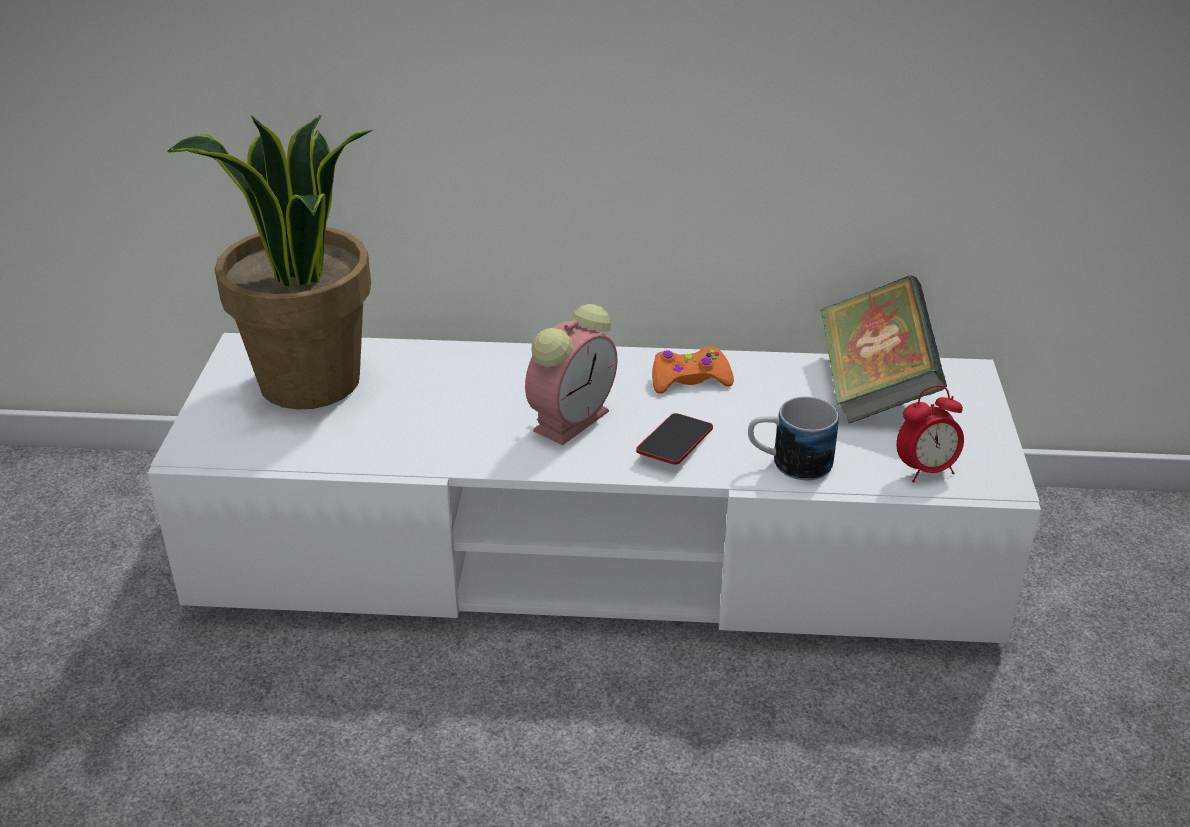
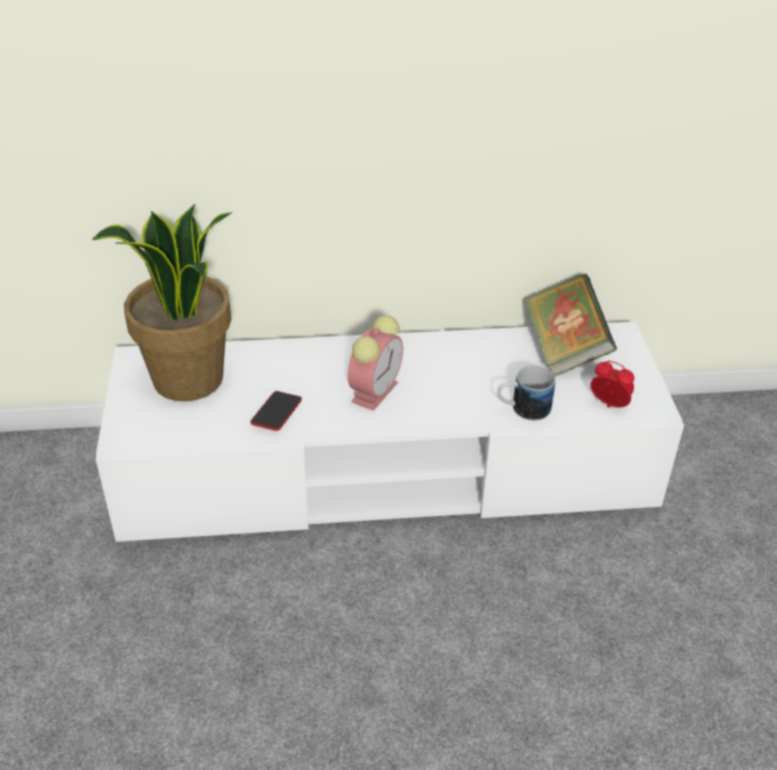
camera: 10 degrees left, 5 degrees up
(674, 444) = (446, 403): phone -> phone (276, 414)
(689, 379) = (445, 354): orange game controller -> none
(925, 470) = (609, 405): alarm clock -> alarm clock turned 120 degrees counterclockwise

